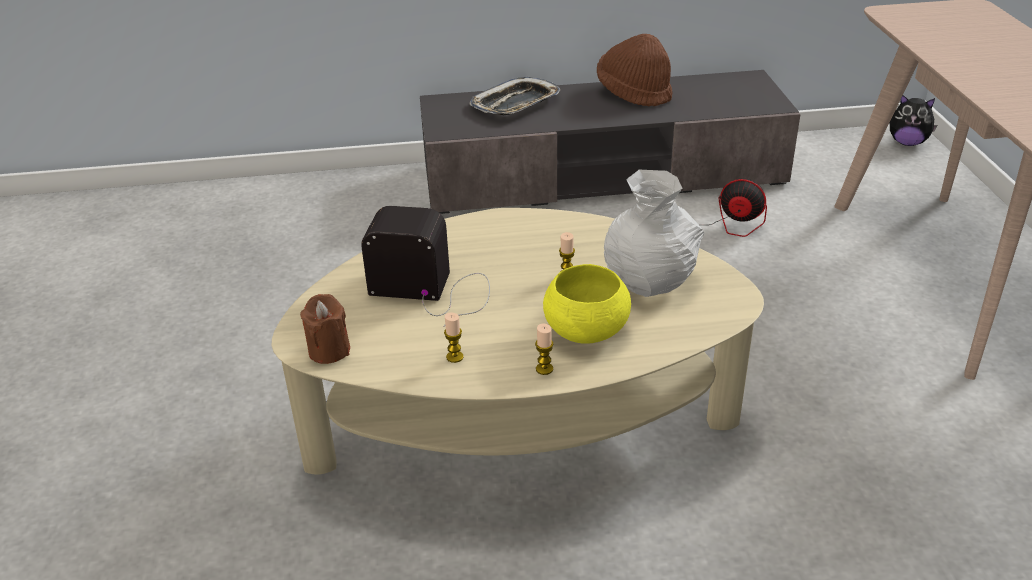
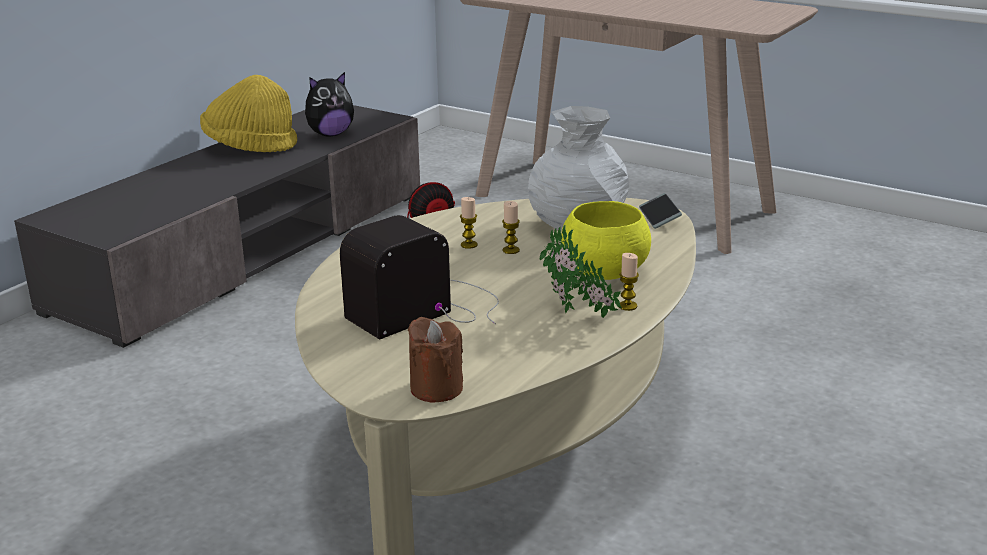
camera: 50 degrees left, 10 degrees down
(454, 357) = (549, 335): candle -> candle (469, 245)
(500, 355) = (578, 316): none -> potted plant
(516, 104) = (146, 190): tray -> none
(634, 93) = (250, 147): brown hat -> yellow hat
(729, 308) = (659, 217): none -> phone
(907, 143) = (455, 140): plush toy -> plush toy (330, 134)

